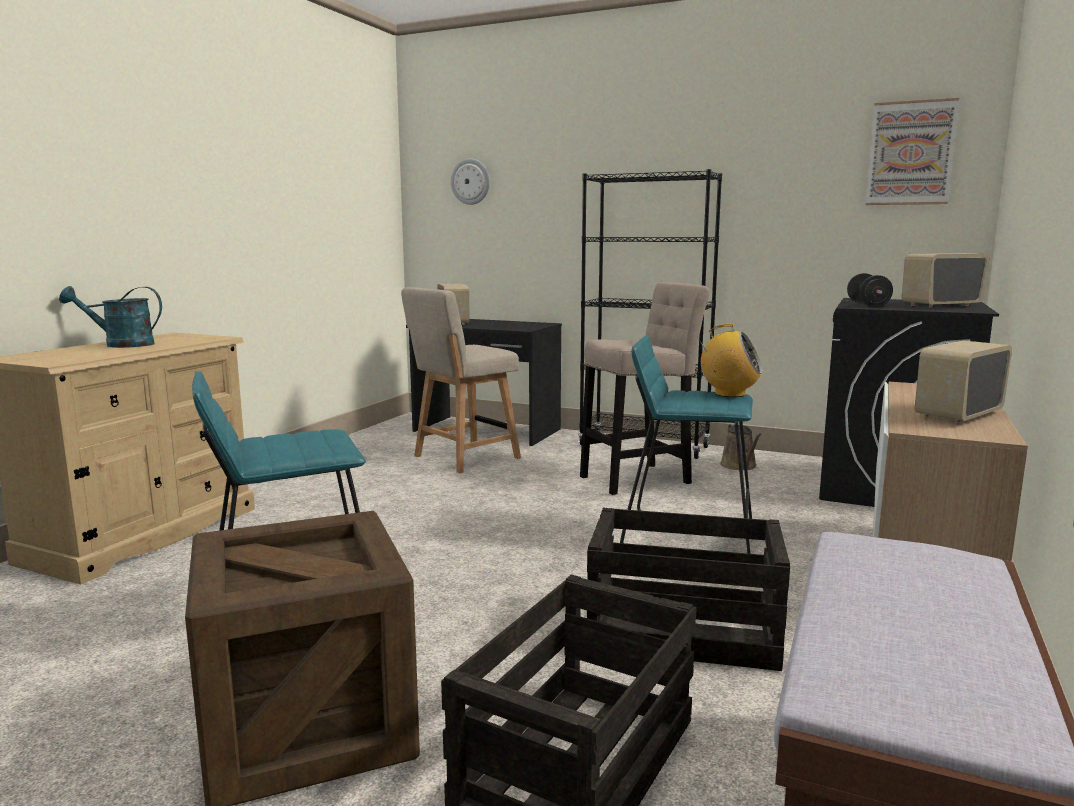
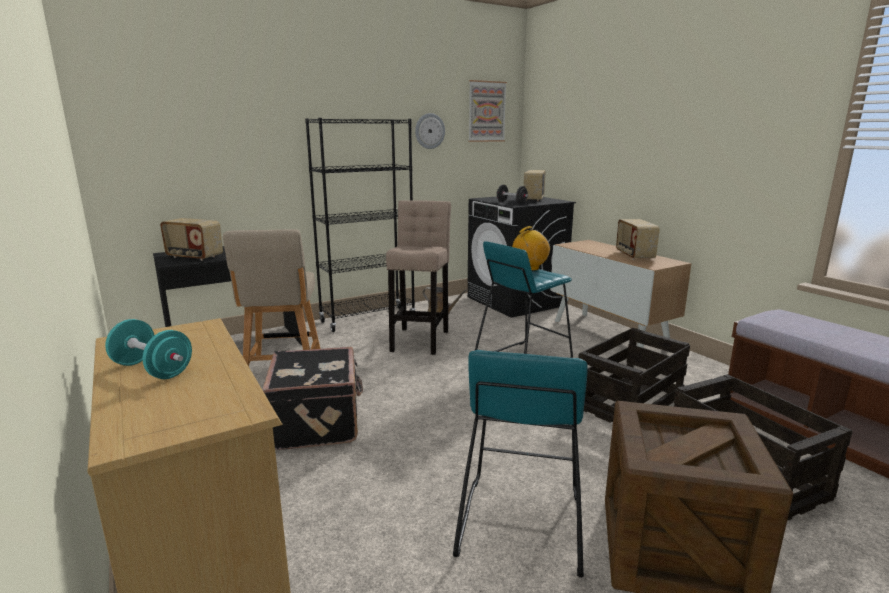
camera: 55 degrees left, 5 degrees up
(121, 345) = (152, 370): turquoise watering can -> turquoise dumbbell
(388, 496) = (318, 423): none -> black suitcase
(470, 181) = (165, 116): wall clock -> wall clock (429, 131)

